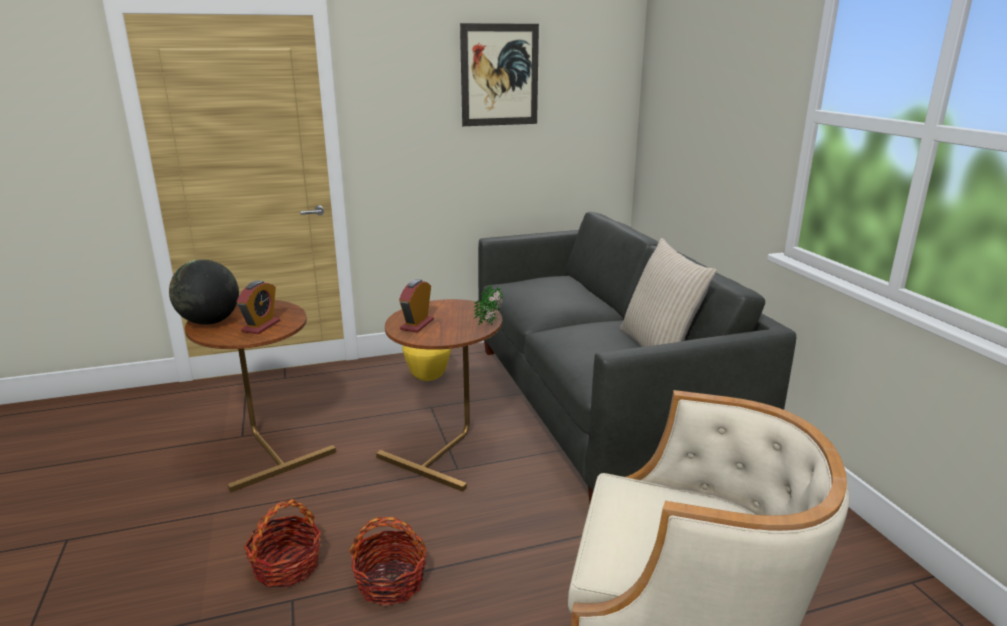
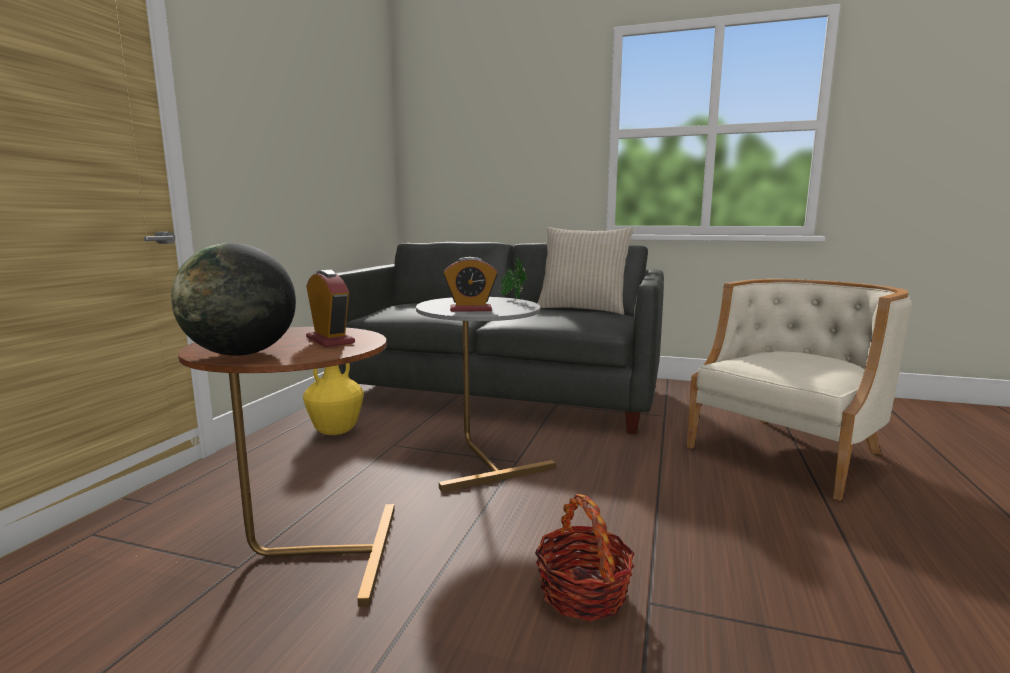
camera: 55 degrees left, 10 degrees down
(391, 582) = (661, 535): basket -> none
(417, 324) = (470, 309): alarm clock -> alarm clock turned 60 degrees counterclockwise
(447, 450) = (480, 457): brown side table -> grey side table
(499, 75) = (317, 102): picture -> none

